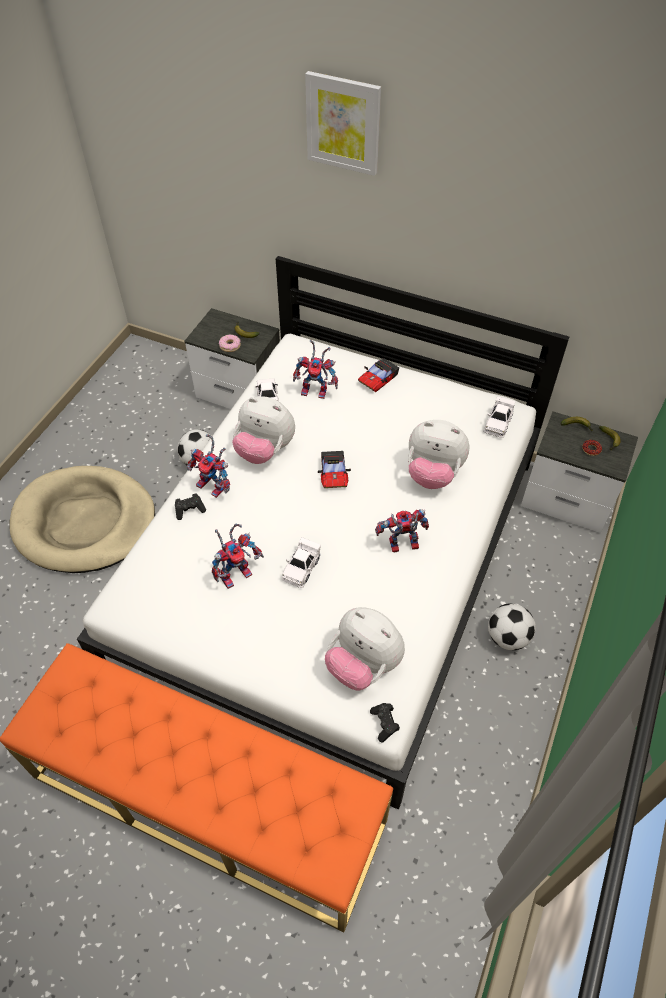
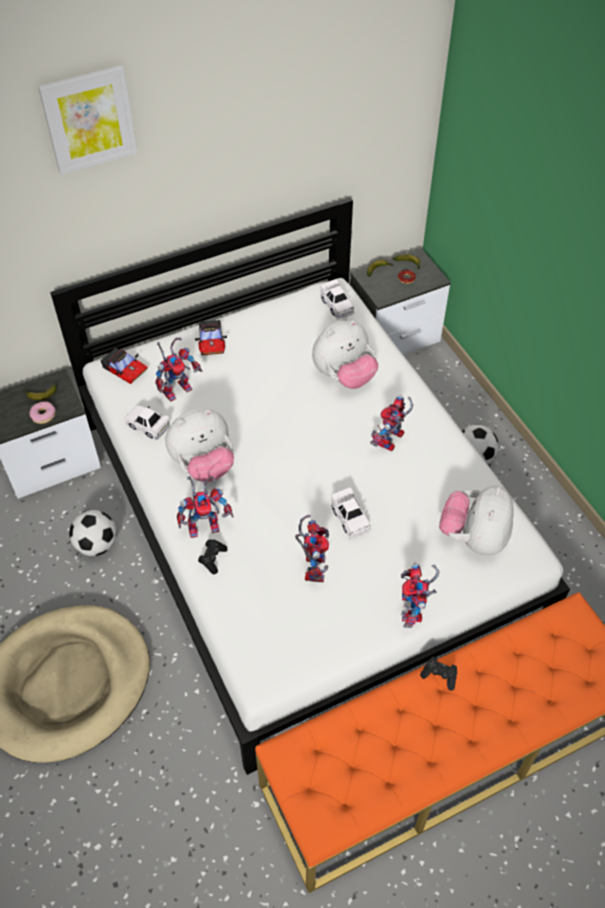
camera: 50 degrees left, 0 degrees up
(252, 666) = (414, 611): none -> toy robot
(333, 473) = (279, 435): toy car -> toy car (125, 369)
(363, 664) = (473, 537): plush toy -> plush toy turned 120 degrees clockwise
(384, 724) = (534, 558): black game controller -> black game controller (439, 675)

